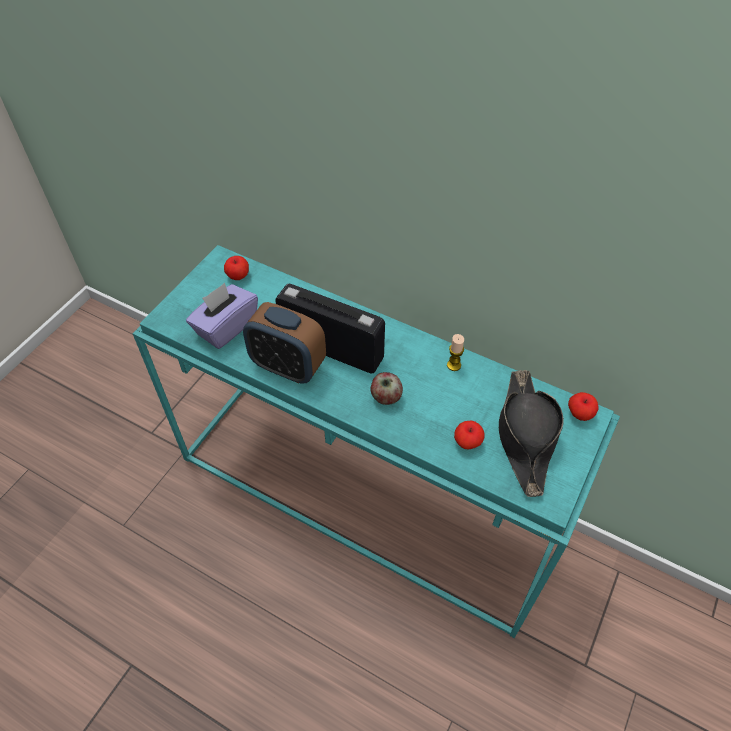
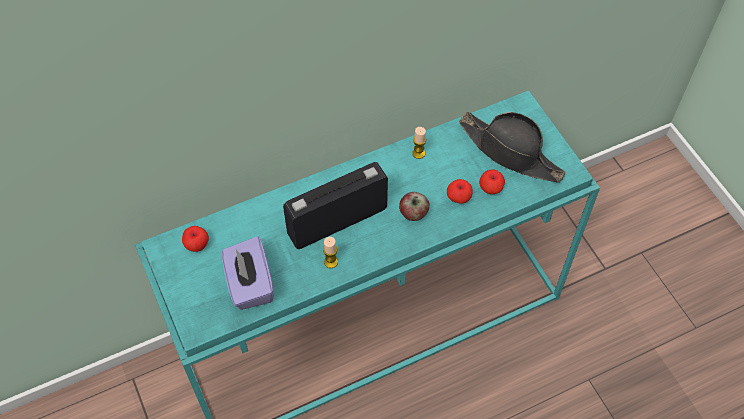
camera: 55 degrees left, 5 degrees up
(288, 367) = (331, 262): alarm clock -> candle
(579, 414) = (517, 110): apple -> apple (458, 198)

